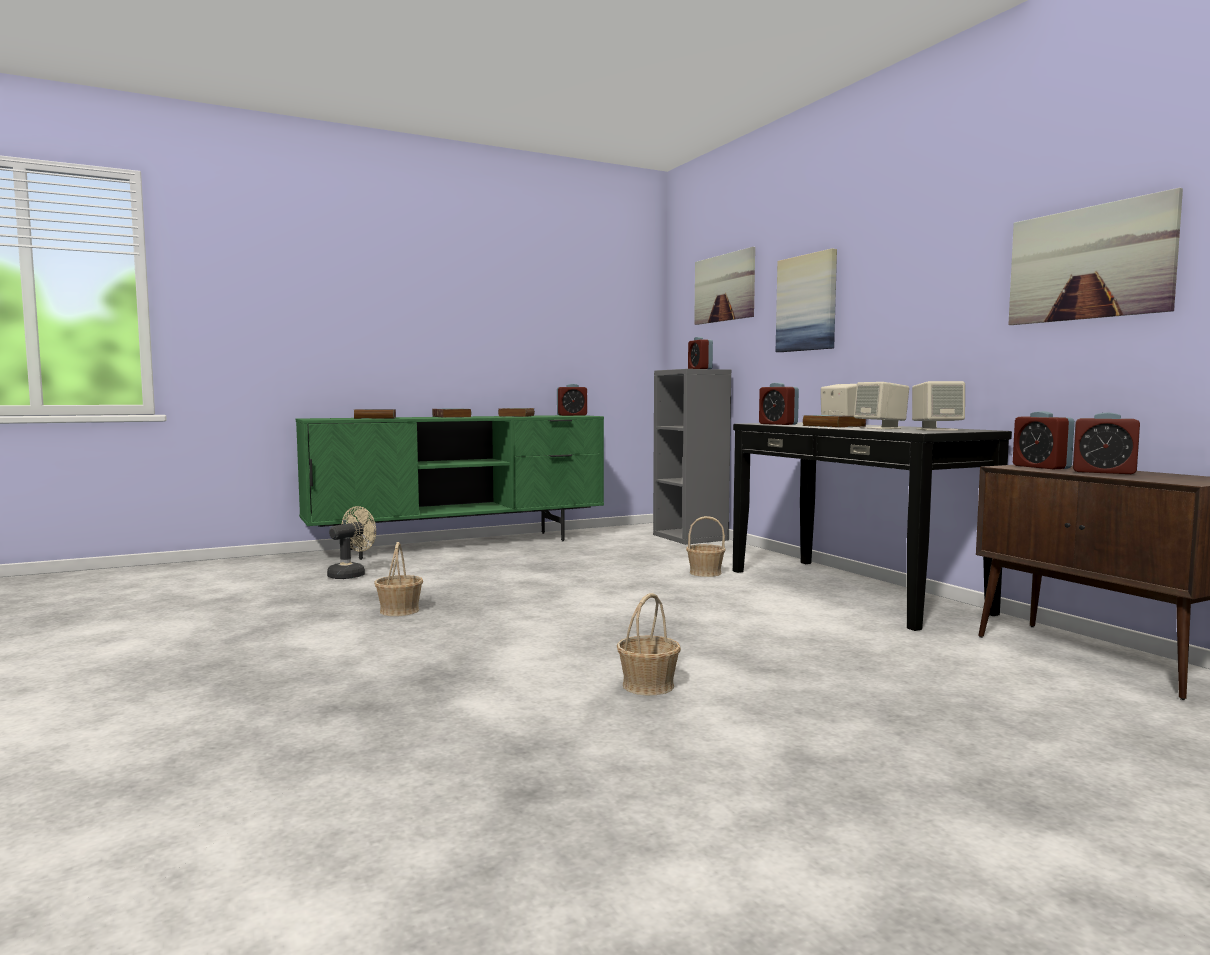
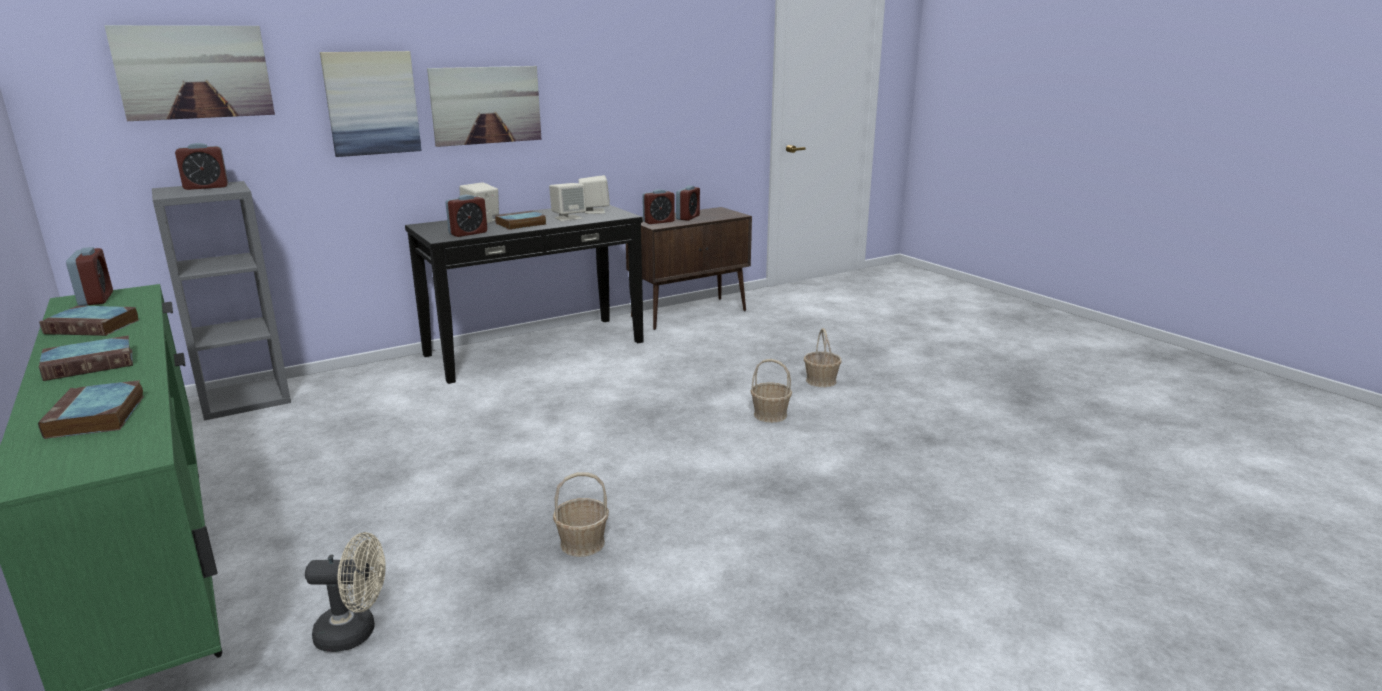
camera: 95 degrees left, 15 degrees up
(351, 574) = (355, 633): beige fan -> beige fan turned 150 degrees clockwise
(705, 573) = (450, 395): basket -> basket (821, 381)
(1088, 263) = (634, 94): picture -> picture (486, 105)

